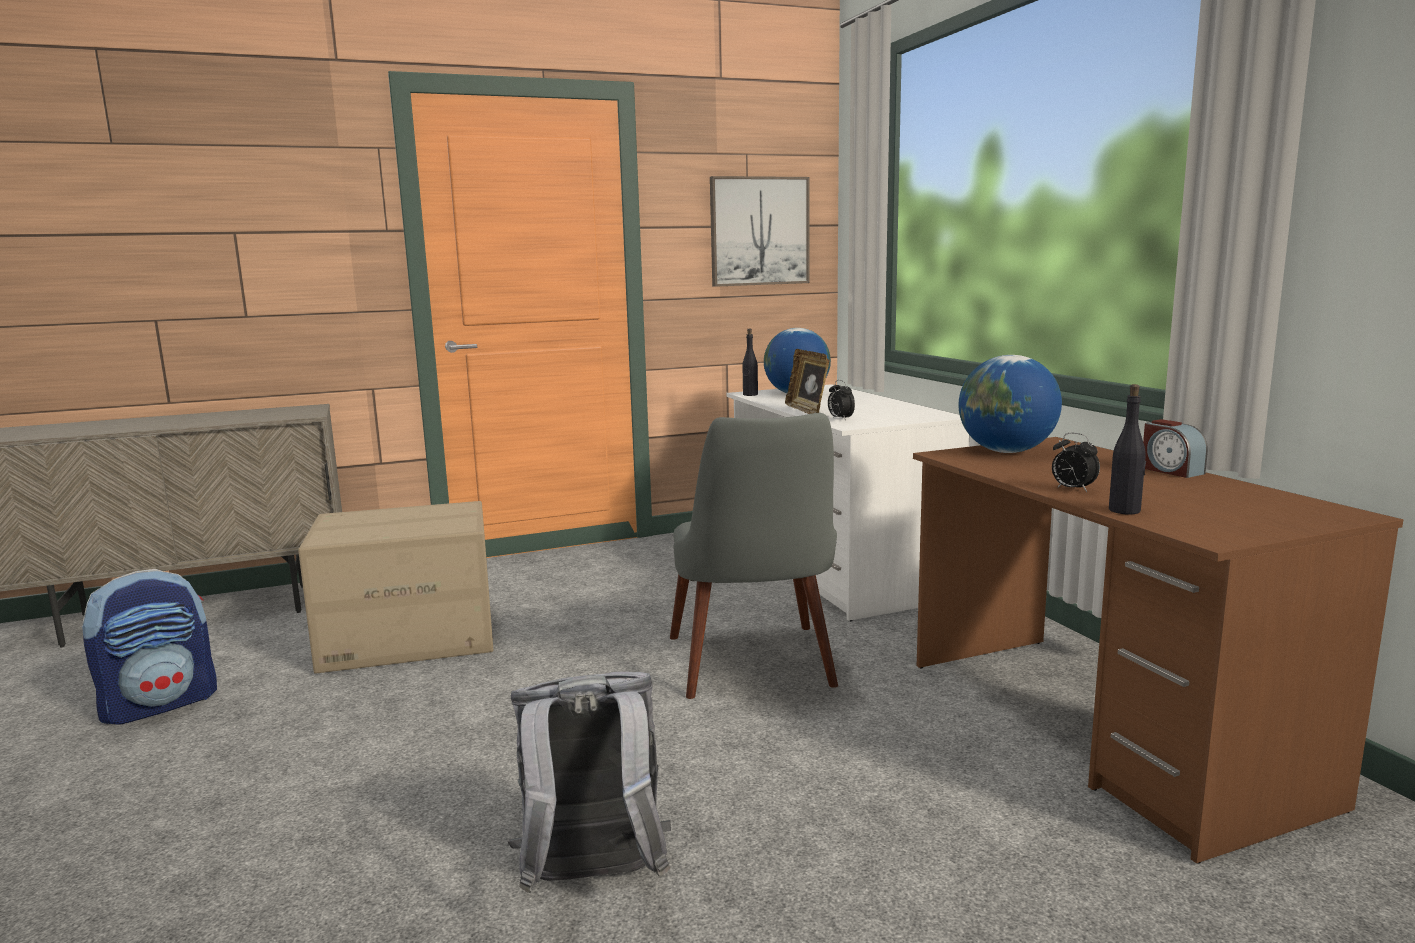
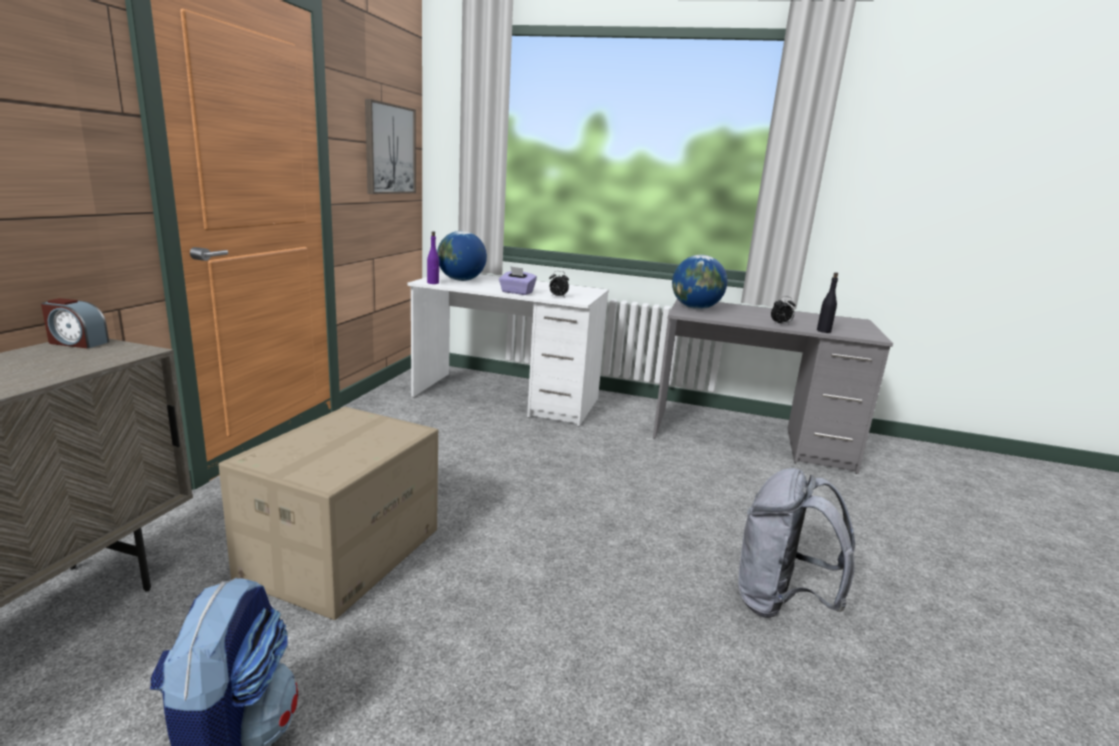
camera: 55 degrees left, 5 degrees up
(750, 394) = (433, 283): black bottle -> purple bottle
(756, 671) = (601, 470): grey chair -> none
(807, 410) = (516, 292): picture frame -> purple tissue box
(1100, 728) = (751, 438): brown desk -> grey desk
(1170, 470) = (769, 309): alarm clock -> alarm clock (77, 343)

